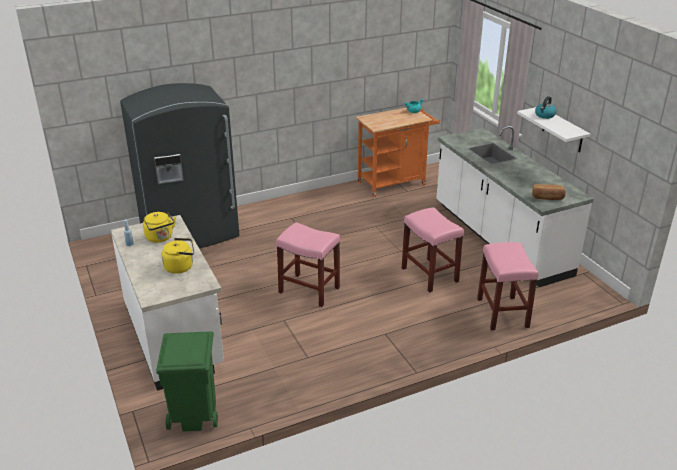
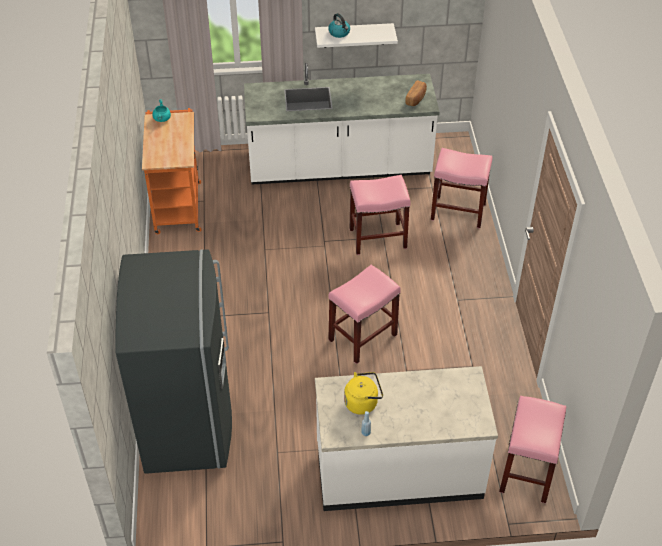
camera: 70 degrees left, 15 degrees up
(181, 267) = (431, 392): yellow kettle -> none
(193, 414) = (527, 472): green trash can -> pink stool

